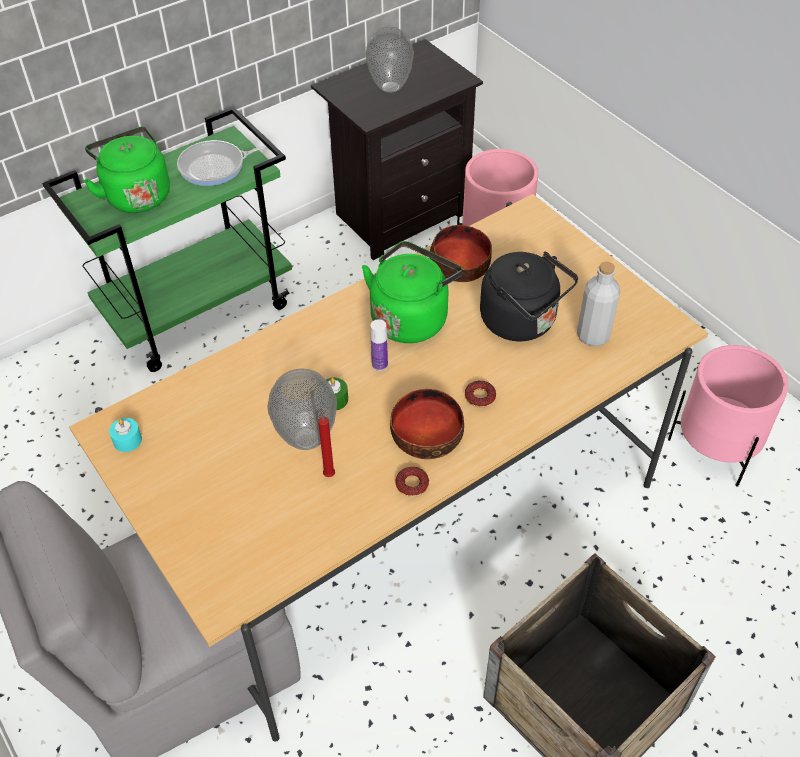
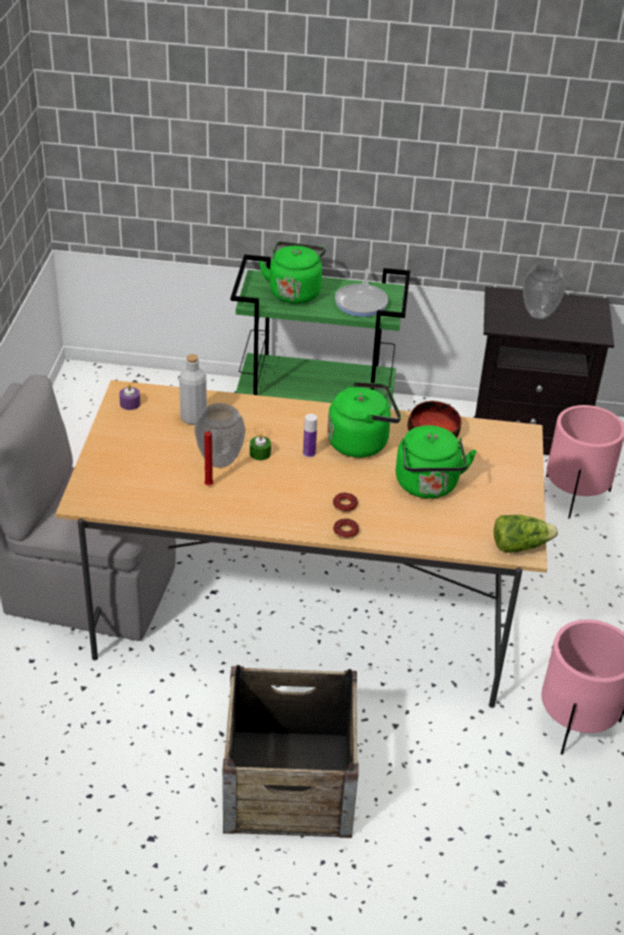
camera: 40 degrees right, 10 degrees down
(127, 440) = (130, 403): turquoise candle -> purple candle
(216, 167) = (362, 302): frying pan -> frying pan turned 105 degrees counterclockwise
(412, 484) = (246, 519): donut -> donut (345, 531)
(426, 434) = (287, 502): bowl -> none
(522, 322) = (428, 486): black kettle -> green kettle
(593, 335) = (463, 521): grey bottle -> grey bottle (193, 418)
(662, 326) = (519, 545): none -> lettuce

